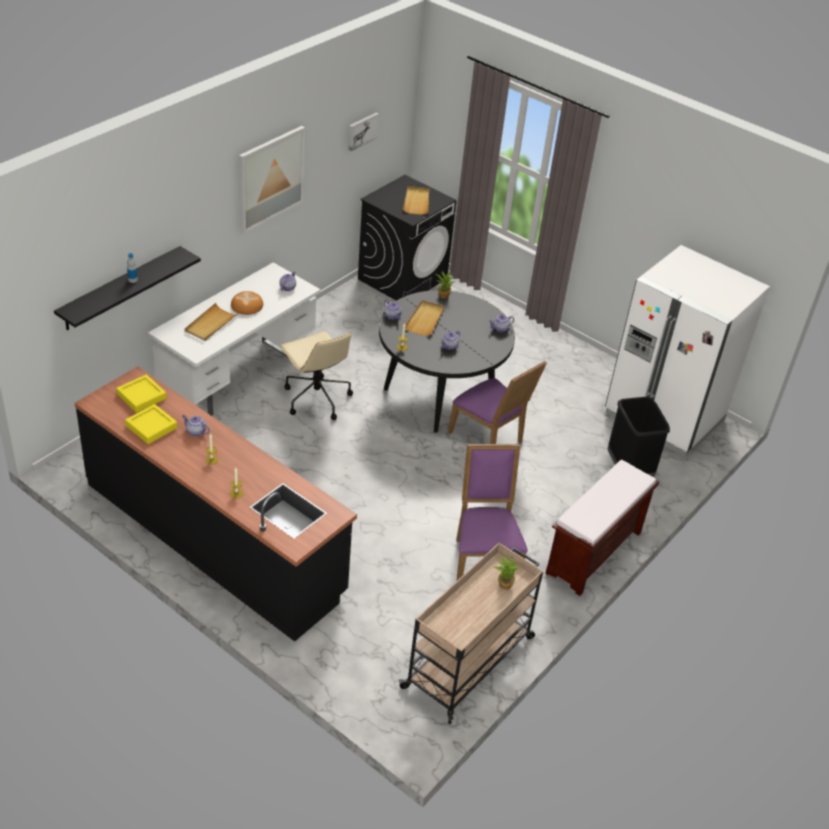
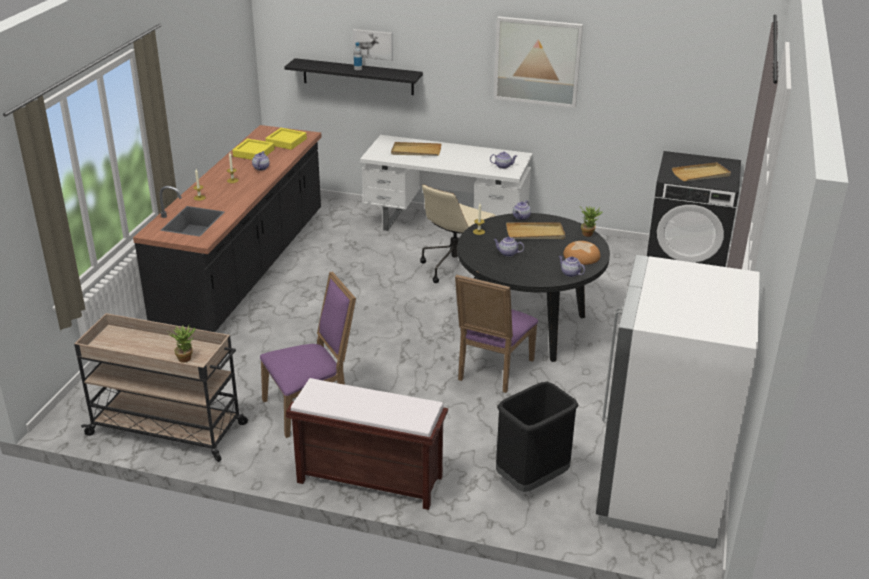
camera: 70 degrees right, 10 degrees down
(247, 305) = (457, 157): bread -> bread (582, 256)
(362, 131) = (674, 73): picture -> picture (373, 44)

